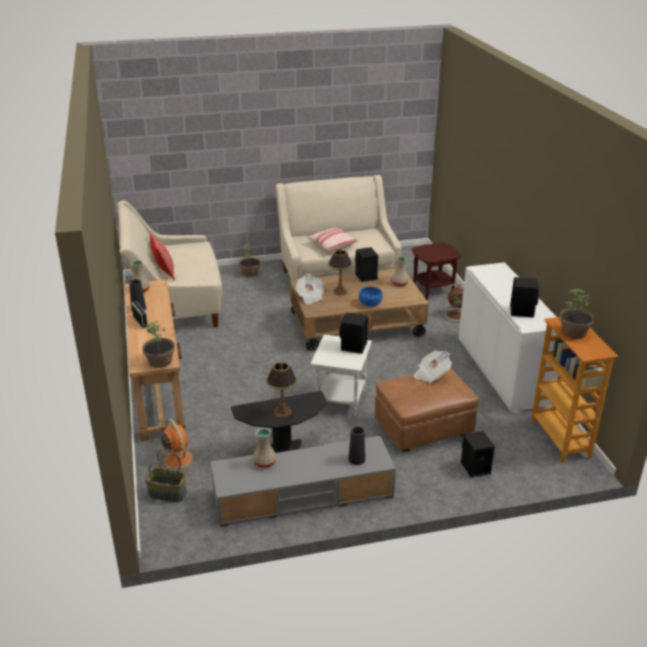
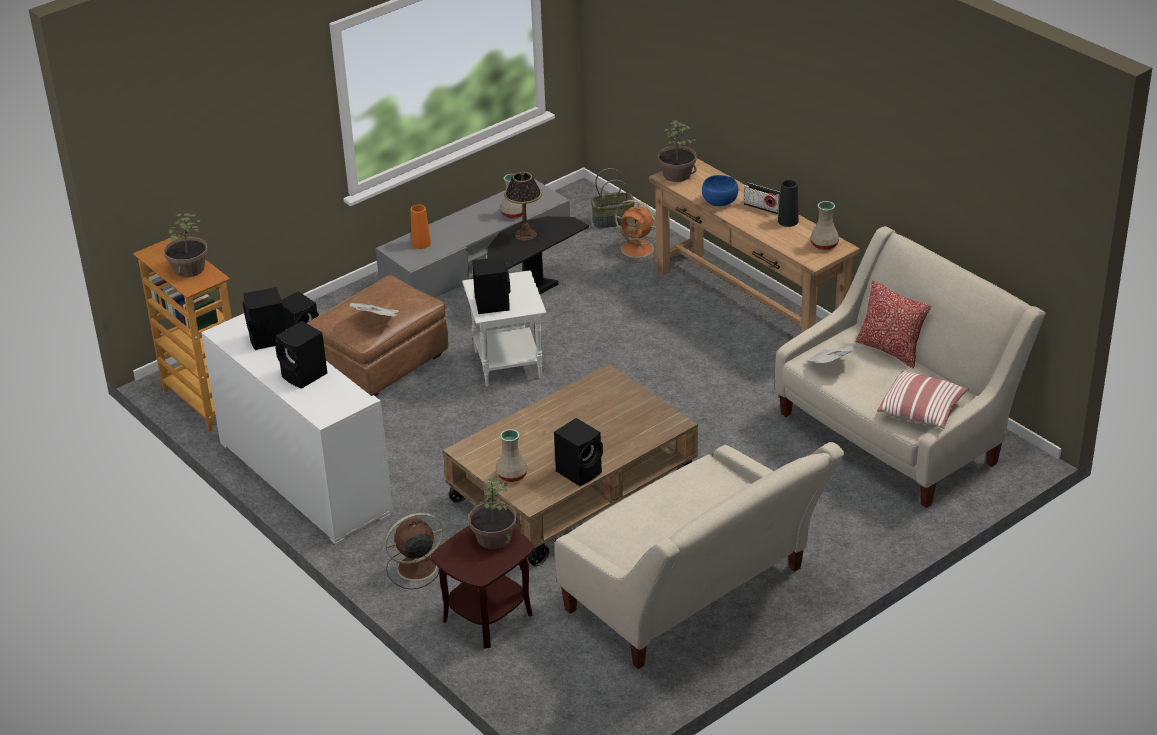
camera: 155 degrees right, 5 degrees up
(250, 273) = (853, 541): potted plant -> potted plant (493, 538)
(310, 296) = (635, 402): newspaper -> newspaper (830, 365)
(331, 245) = (684, 500): pillow -> pillow (922, 410)
(340, 292) = (597, 426): table lamp -> none
(356, 459) = (421, 243): black vase -> orange vase
(370, 304) = (533, 418): blue bowl -> blue bowl (720, 202)
(504, 287) = (305, 376): none -> black speaker

